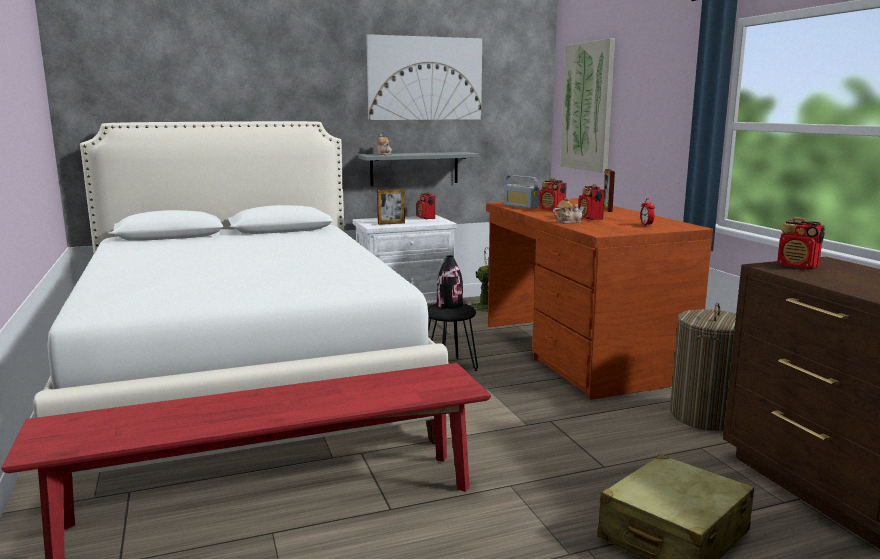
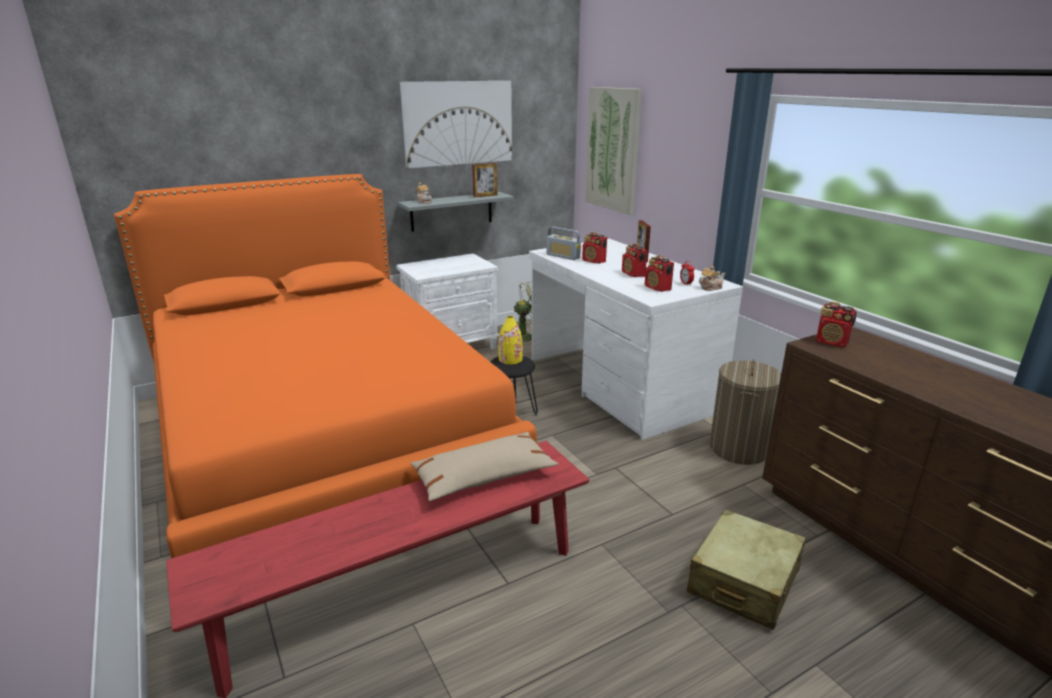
camera: 10 degrees left, 10 degrees up
(245, 377) = (325, 442): white bed -> orange bed
(374, 384) = (483, 476): none -> beige pillow
(391, 223) = (437, 270): picture frame -> picture frame (485, 196)
(426, 218) = (466, 259): radio -> radio (658, 288)
(450, 305) = (510, 359): black vase -> yellow vase
(568, 222) = (616, 282): teapot -> teapot (710, 288)
(579, 352) = (619, 384): brown desk -> white desk

